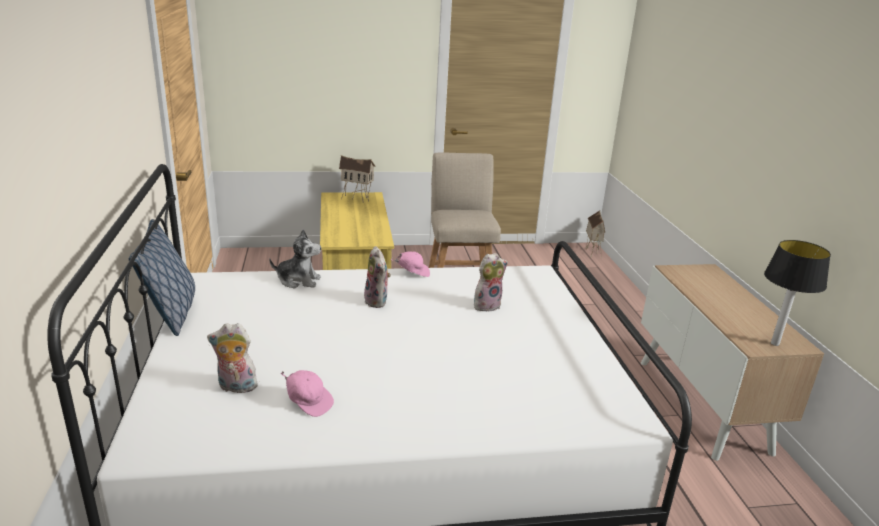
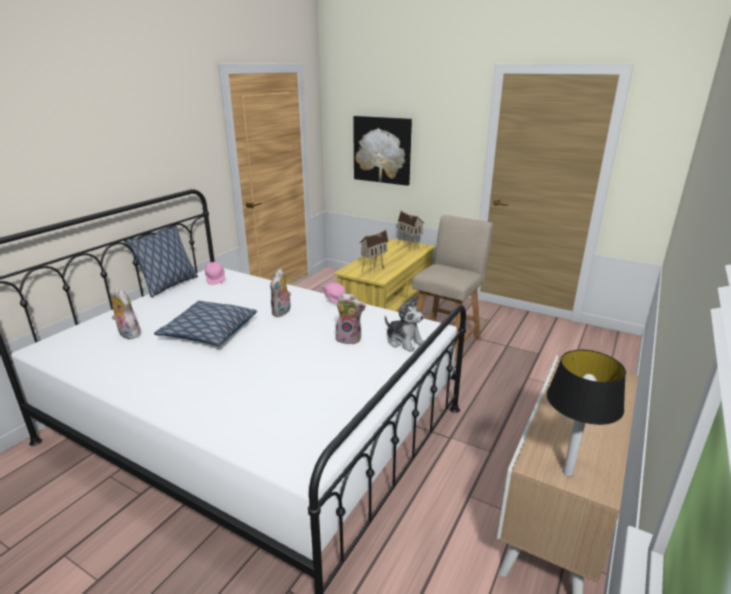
camera: 40 degrees right, 0 degrees up
(298, 280) = (260, 286): plush toy -> plush toy (404, 341)
(301, 81) = (382, 150): none -> picture
(308, 402) = (142, 357): pink cap -> pink cap (215, 279)
(336, 348) = (209, 332): none -> pillow
(592, 252) = (623, 343): toy house -> toy house (373, 269)

